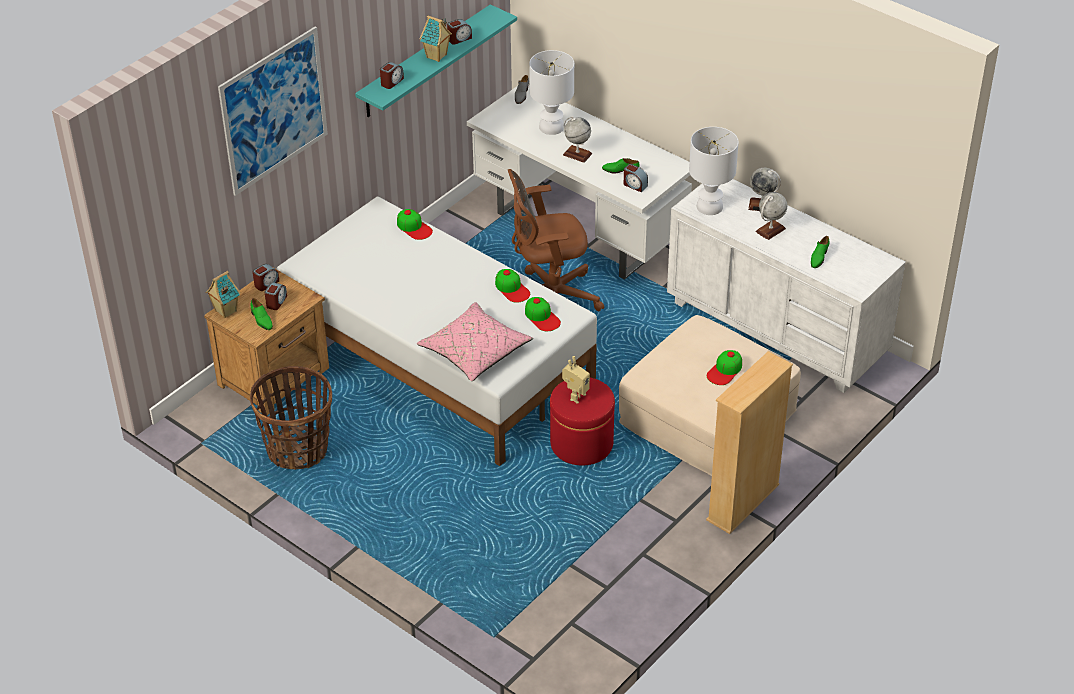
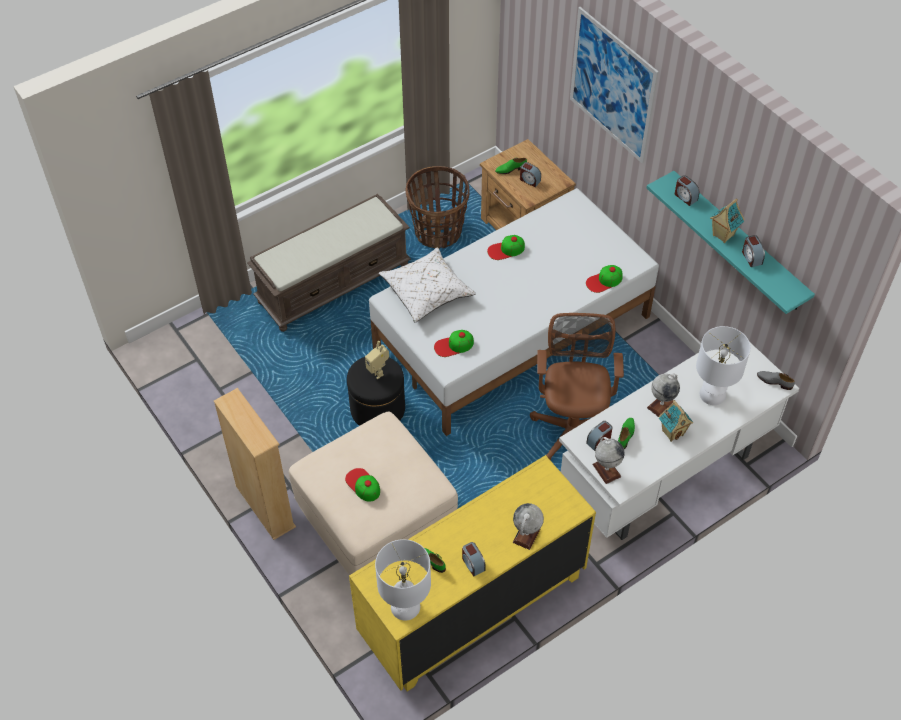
camera: 105 degrees right, 10 degrees up
(225, 311) = (528, 150): toy house -> toy house (672, 432)
(266, 283) = (554, 177): alarm clock -> alarm clock (473, 563)
(408, 526) = (334, 282): none -> brown bench
(474, 351) = (427, 291): pink pillow -> white pillow
(512, 288) = (498, 332): cap -> cap (506, 250)
(581, 443) = (377, 409): red ottoman -> black ottoman
(710, 206) = (538, 488): white table lamp -> white table lamp (406, 607)
(770, 230) = (484, 530): globe -> globe (606, 470)
(776, 329) = (473, 605): white dresser -> yellow dresser

